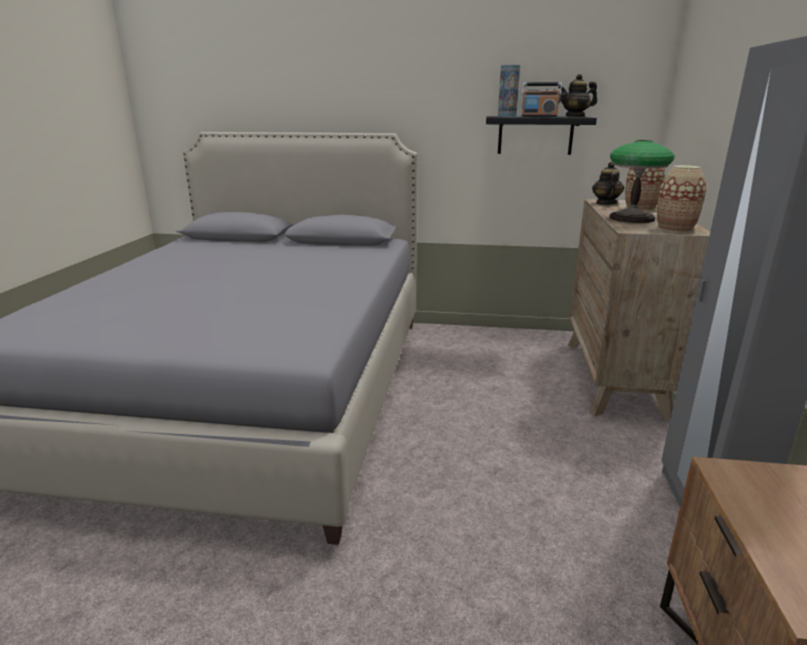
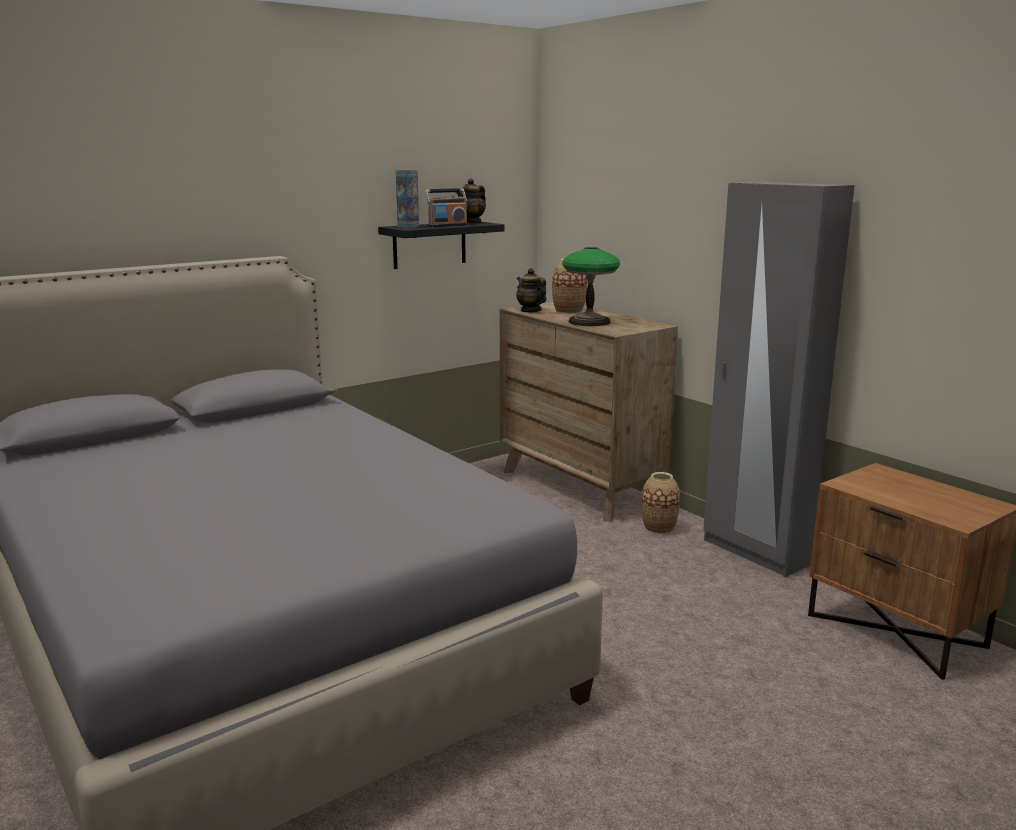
camera: 45 degrees left, 5 degrees down
(675, 229) = (641, 326): vase -> vase (659, 528)

